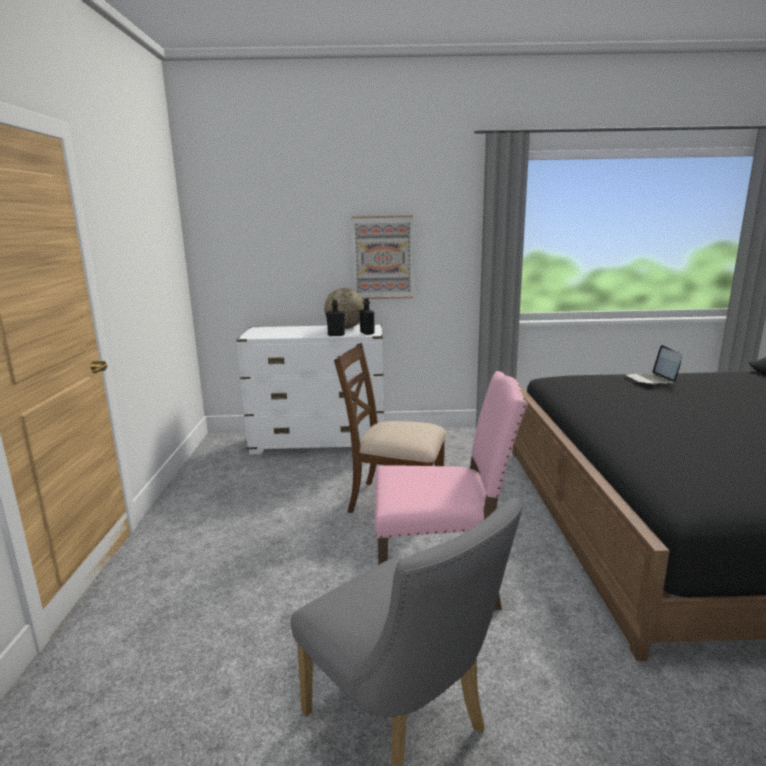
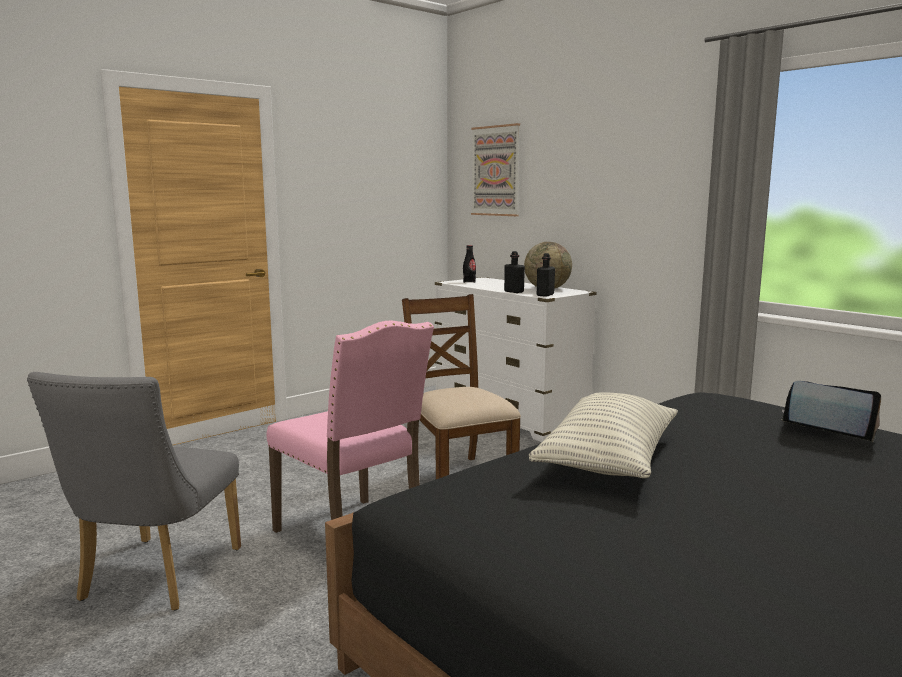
camera: 50 degrees right, 5 degrees down
(262, 333) = (469, 281): none -> black bottle
(383, 257) = (605, 209): picture -> picture (495, 171)
(651, 380) = (826, 430): laptop -> laptop turned 75 degrees clockwise
(665, 431) = (608, 460): none -> pillow

